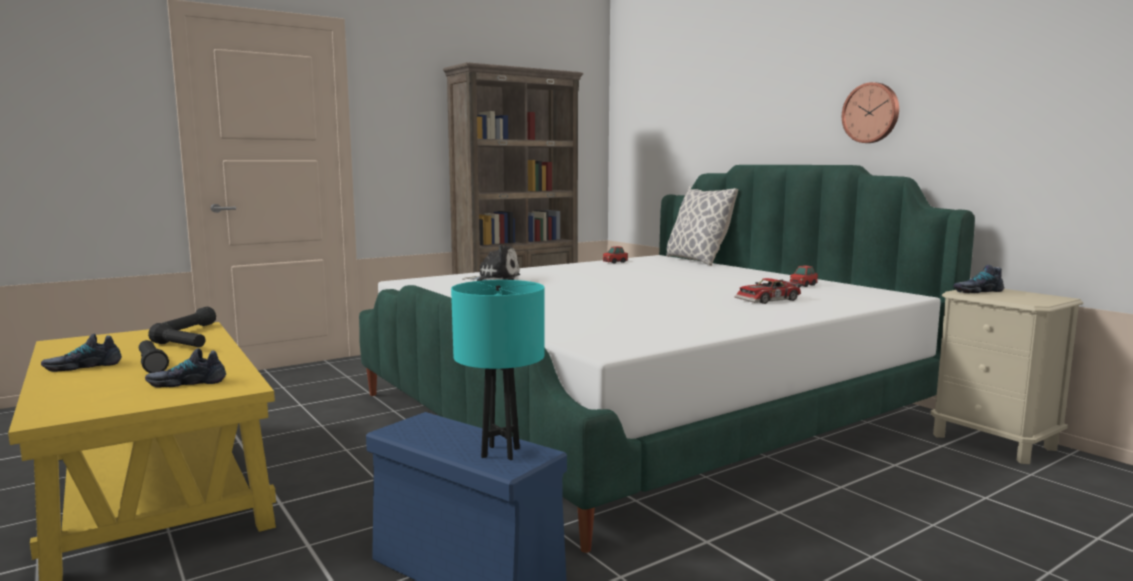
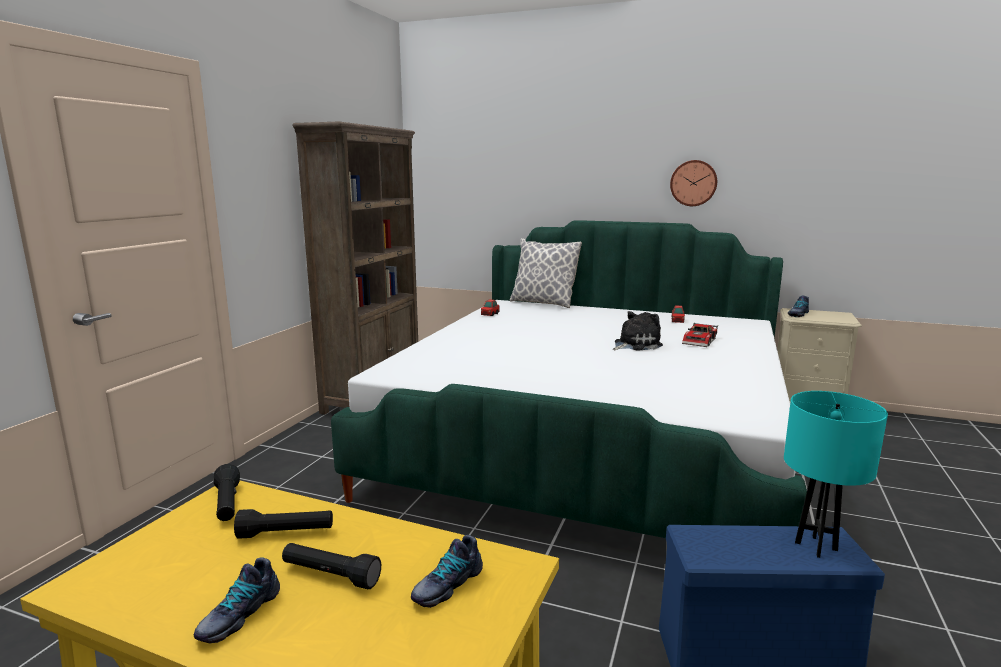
camera: 35 degrees left, 5 degrees up
(495, 279) = (454, 354): plush toy -> plush toy (635, 345)

